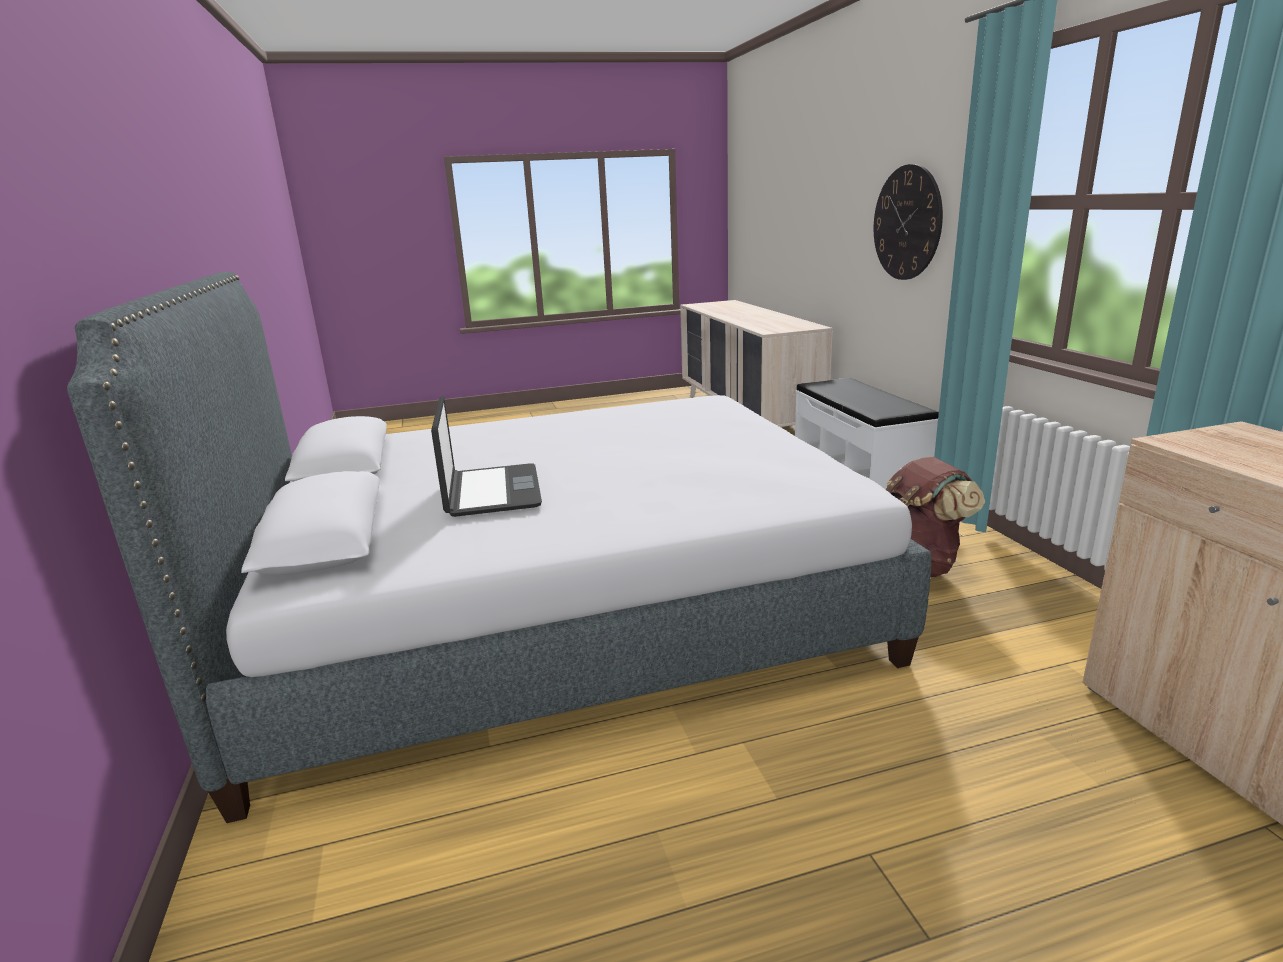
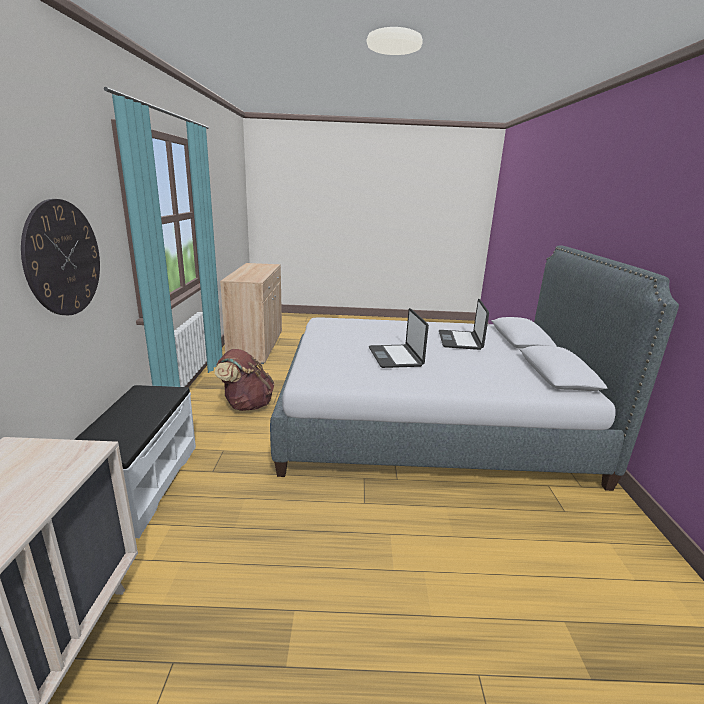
camera: 165 degrees left, 0 degrees up
(617, 437) = (396, 357): none -> laptop

